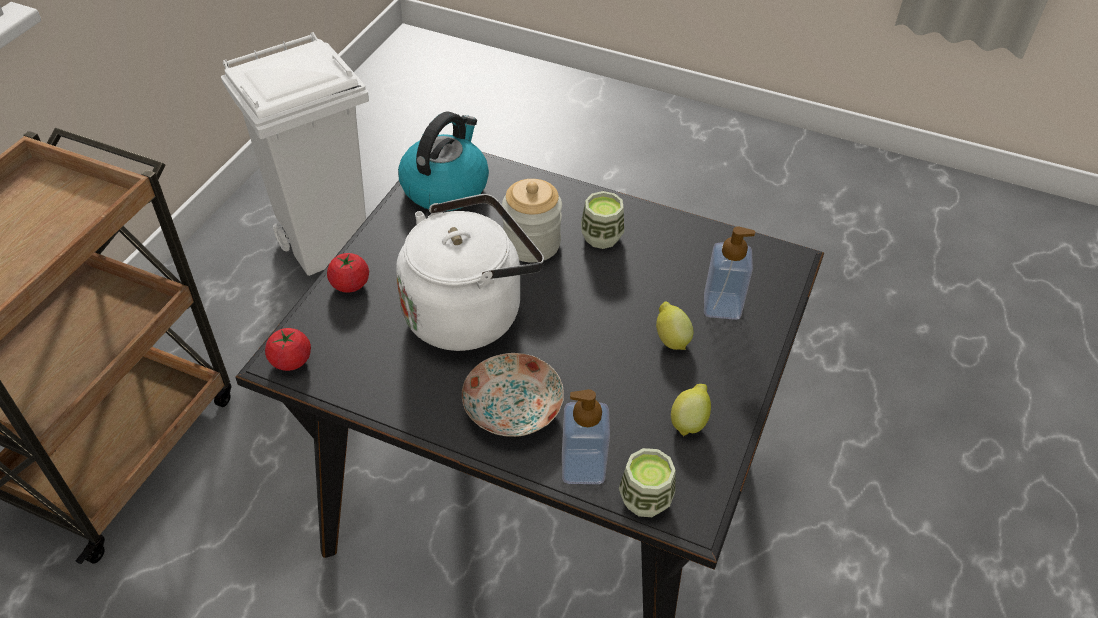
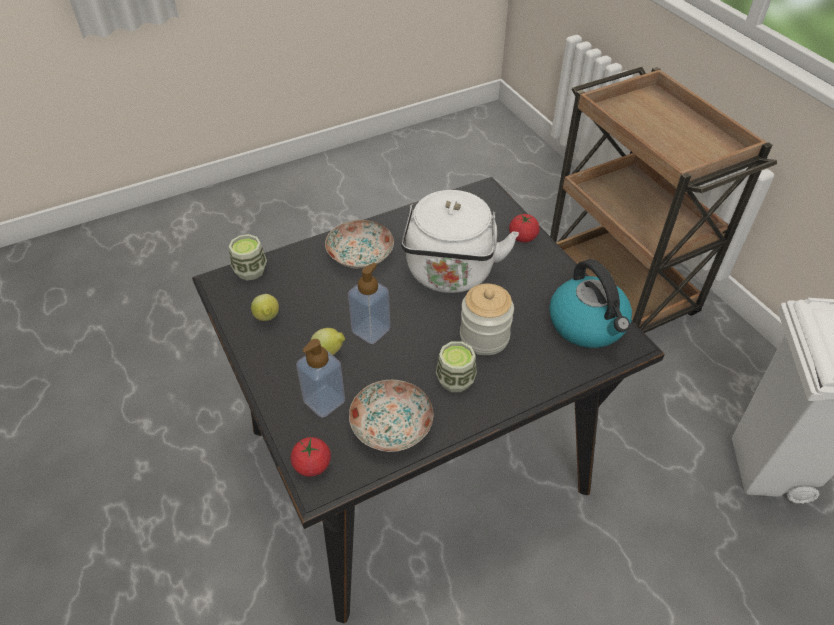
camera: 130 degrees right, 0 degrees up
(291, 361) = (481, 194): tomato -> tomato (312, 465)
(583, 467) = (295, 260): soap dispenser -> soap dispenser (371, 330)
(691, 249) = (392, 426): none -> plate

